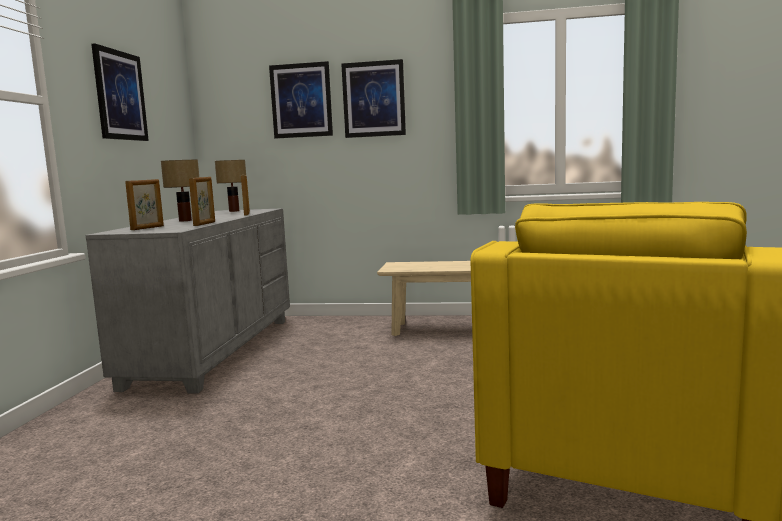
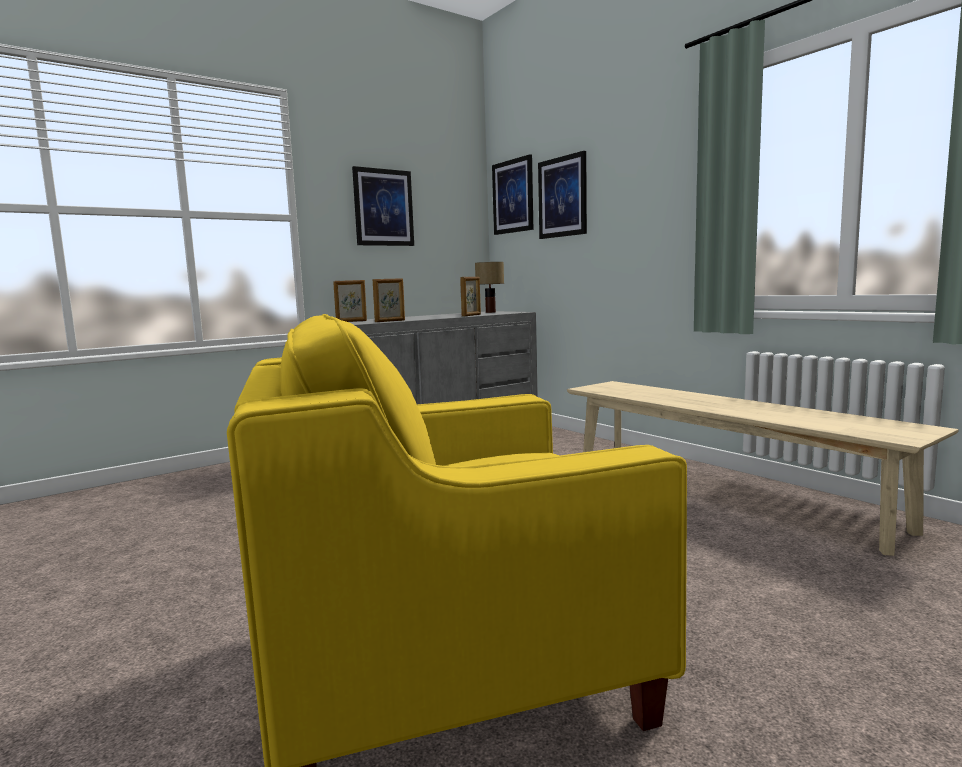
camera: 45 degrees right, 0 degrees up
(184, 220) = (406, 317): table lamp -> none
(374, 99) = (624, 189): picture -> picture (513, 196)

